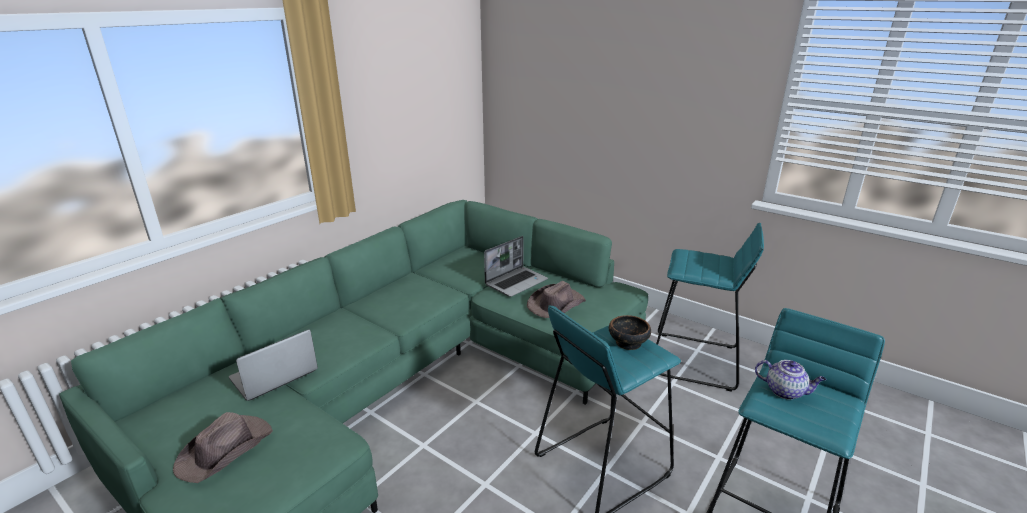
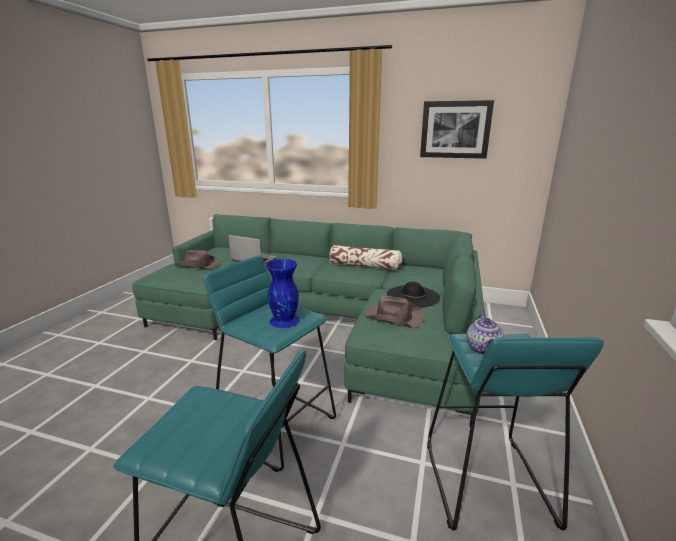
camera: 70 degrees right, 5 degrees down
(408, 86) = (455, 129): none -> picture
(408, 288) = (365, 266): none -> pillow
(516, 282) = (413, 296): laptop -> black hat
(627, 343) = (284, 320): bowl -> blue vase
(785, 391) = (223, 412): teapot -> teapot (484, 349)

